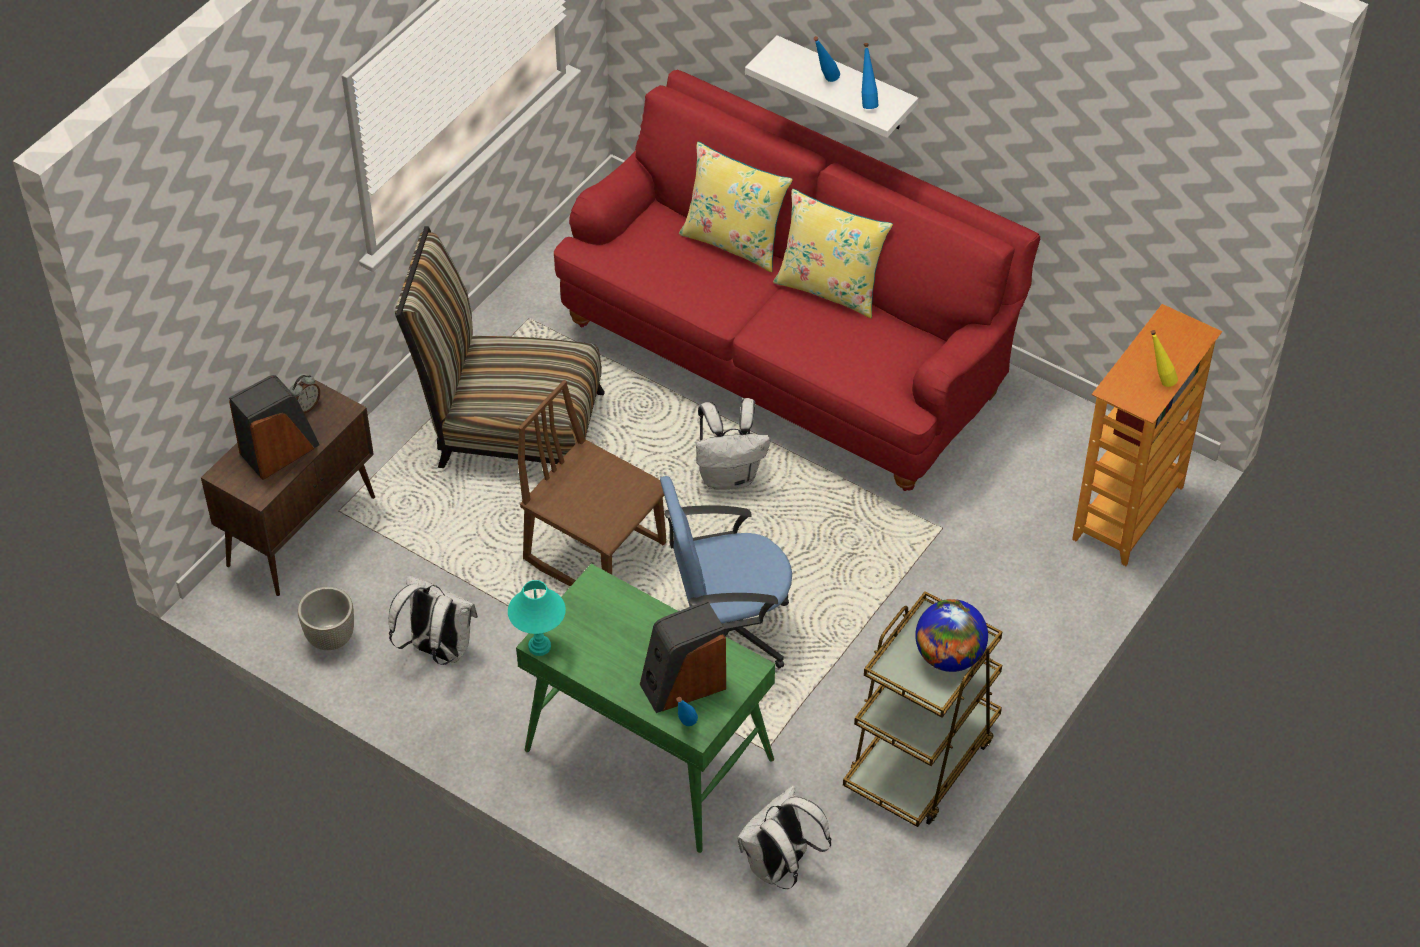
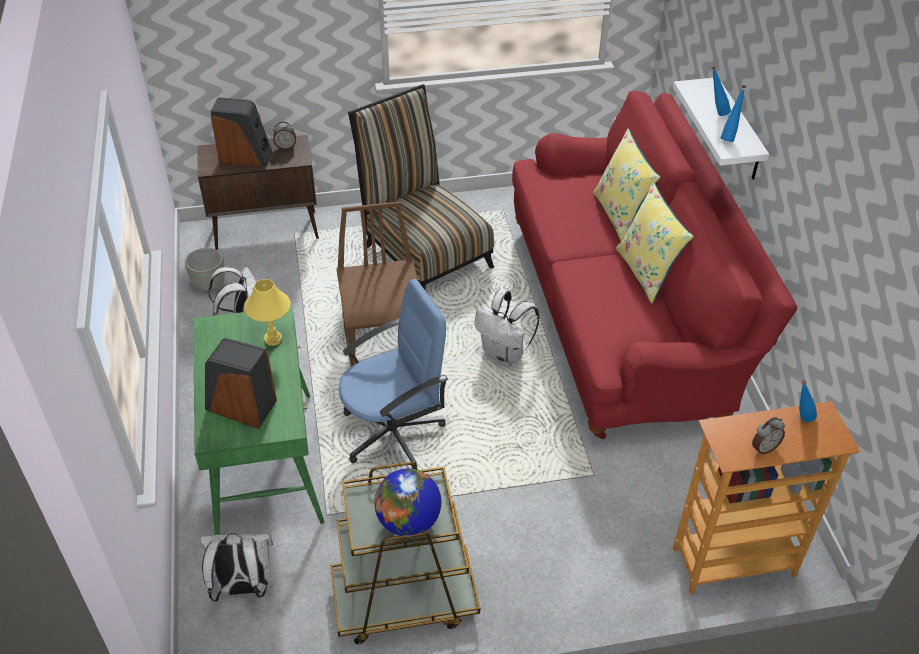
camera: 45 degrees right, 5 degrees down
(539, 647) = (203, 327): turquoise table lamp -> none
(621, 606) = (273, 339): none -> yellow table lamp
(685, 727) = (206, 431): blue bottle -> blue bottle (800, 420)
(725, 631) = (394, 432): blue office chair -> blue office chair turned 120 degrees clockwise
(1159, 380) = (764, 448): yellow bottle -> alarm clock

